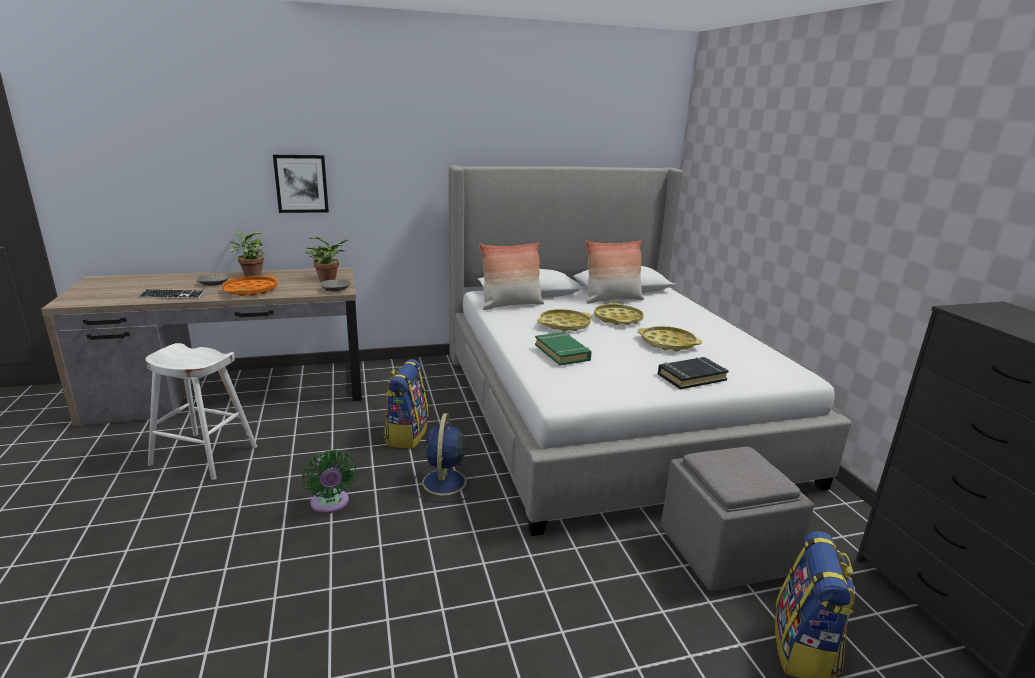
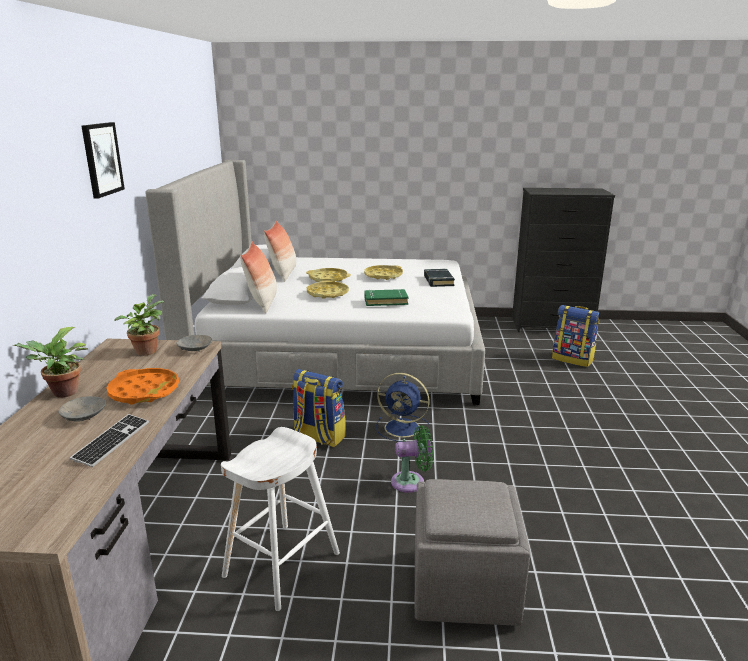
camera: 70 degrees left, 0 degrees up
(301, 183) = (54, 250): picture -> picture (102, 159)
(724, 551) = (505, 357): grey ottoman -> grey ottoman (463, 586)

